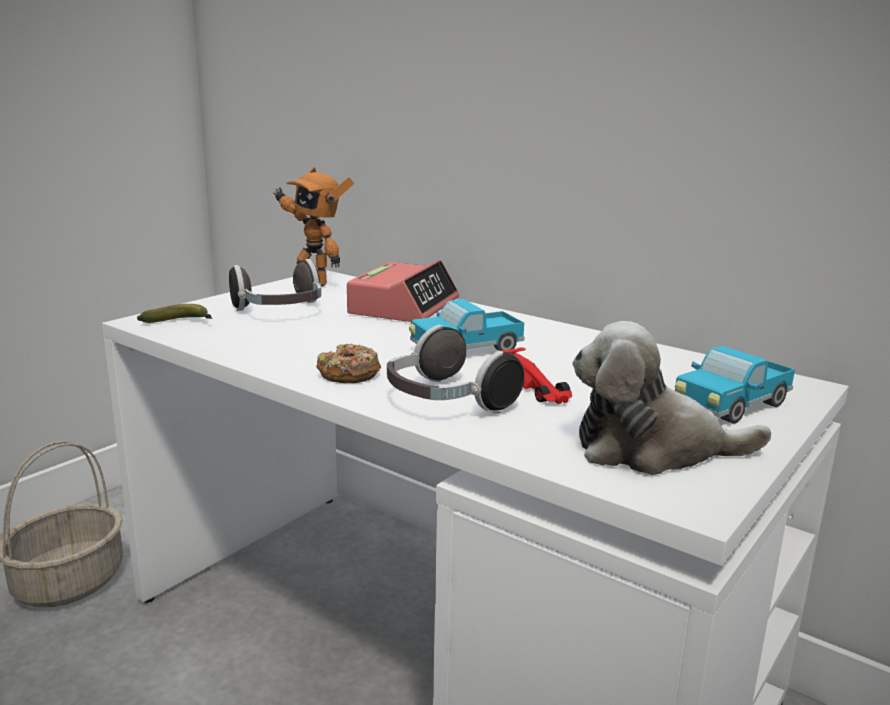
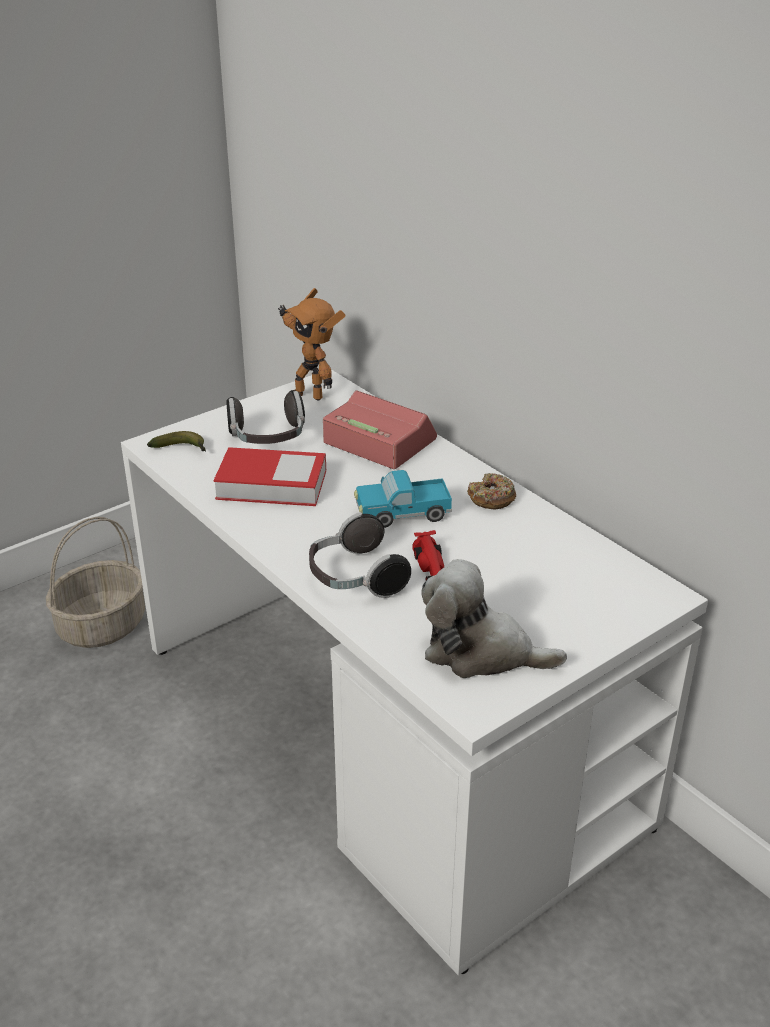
camera: 15 degrees right, 15 degrees up
(301, 340) = (272, 485): none -> book
(349, 374) = (294, 535): donut -> donut (491, 498)
(404, 307) = (379, 441): alarm clock -> alarm clock turned 90 degrees counterclockwise
(731, 407) = (579, 613): toy truck -> none

